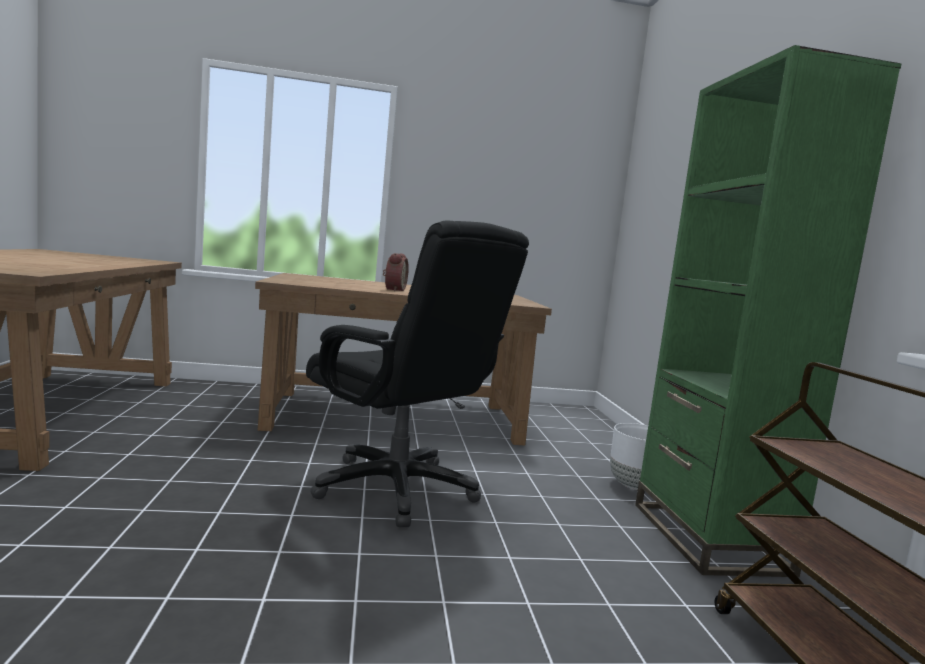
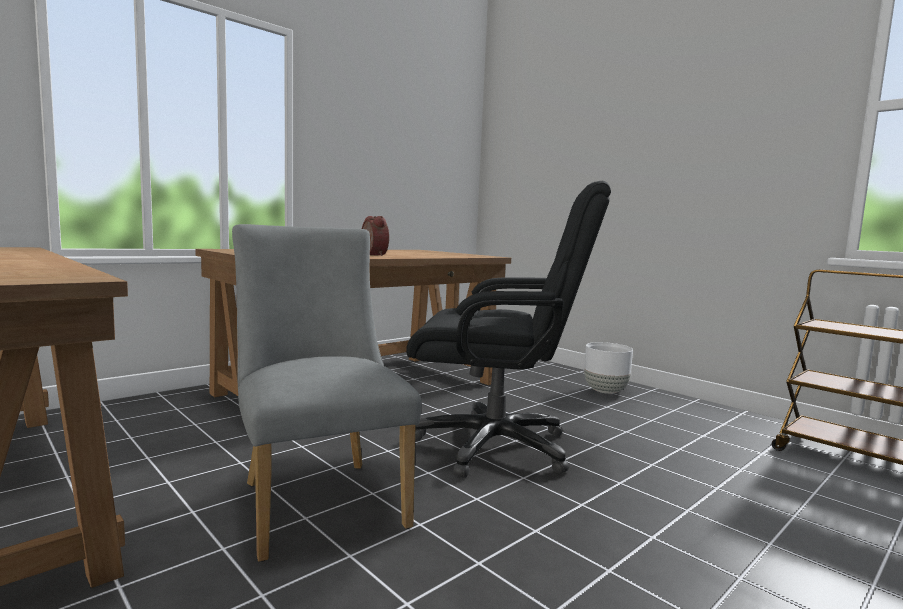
camera: 35 degrees left, 0 degrees up
(199, 473) = (318, 498): none -> grey chair
(708, 537) = (693, 410): green bookcase -> none

